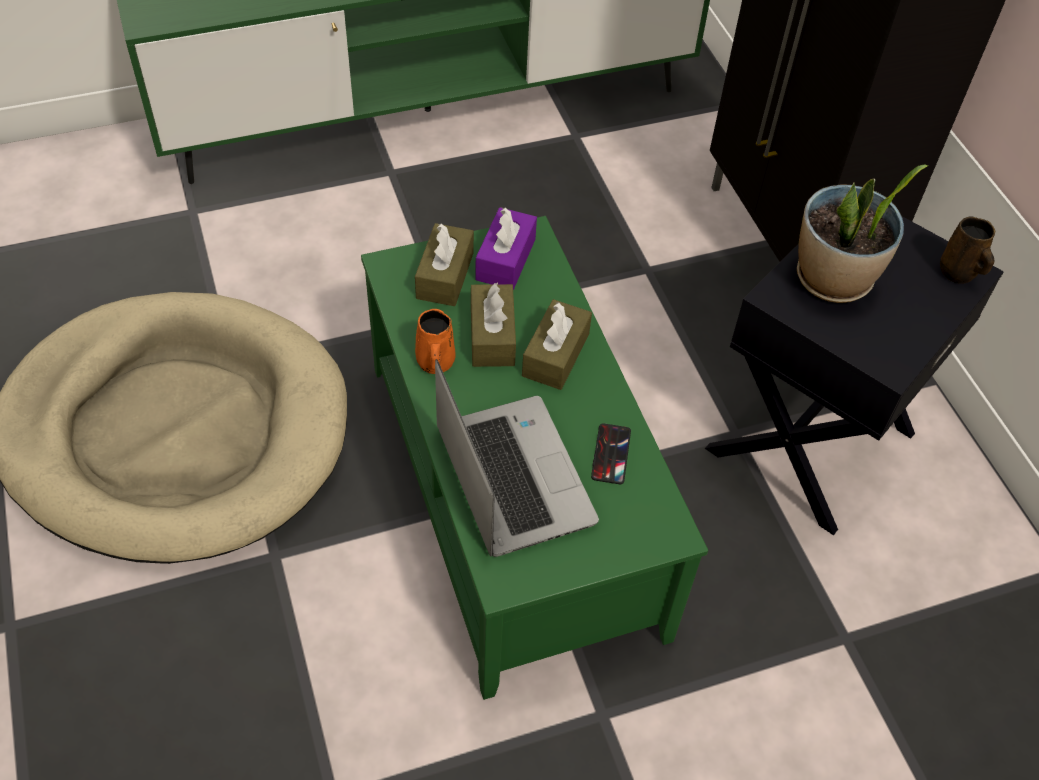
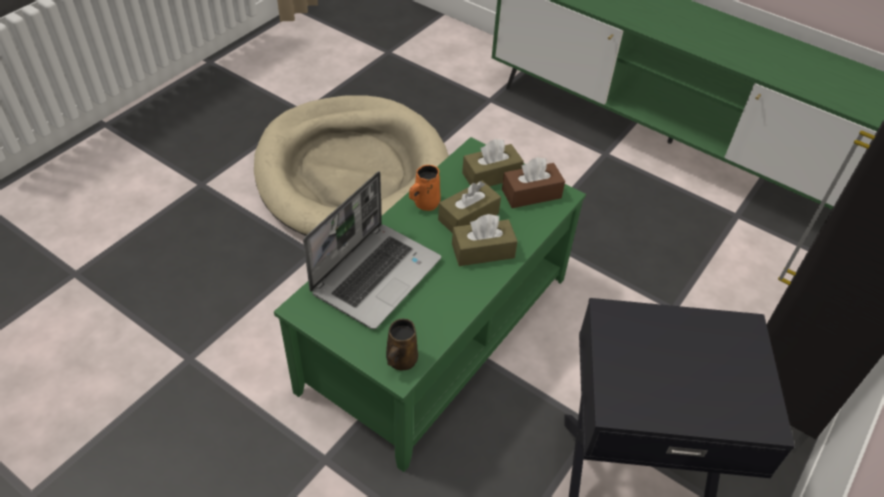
camera: 55 degrees right, 5 degrees down
(505, 259) = (531, 194): purple tissue box -> brown tissue box
(611, 454) = (433, 313): phone -> none
(833, 279) = (661, 339): potted plant -> none
(958, 273) = (756, 415): brown mug -> brown mug (401, 360)

